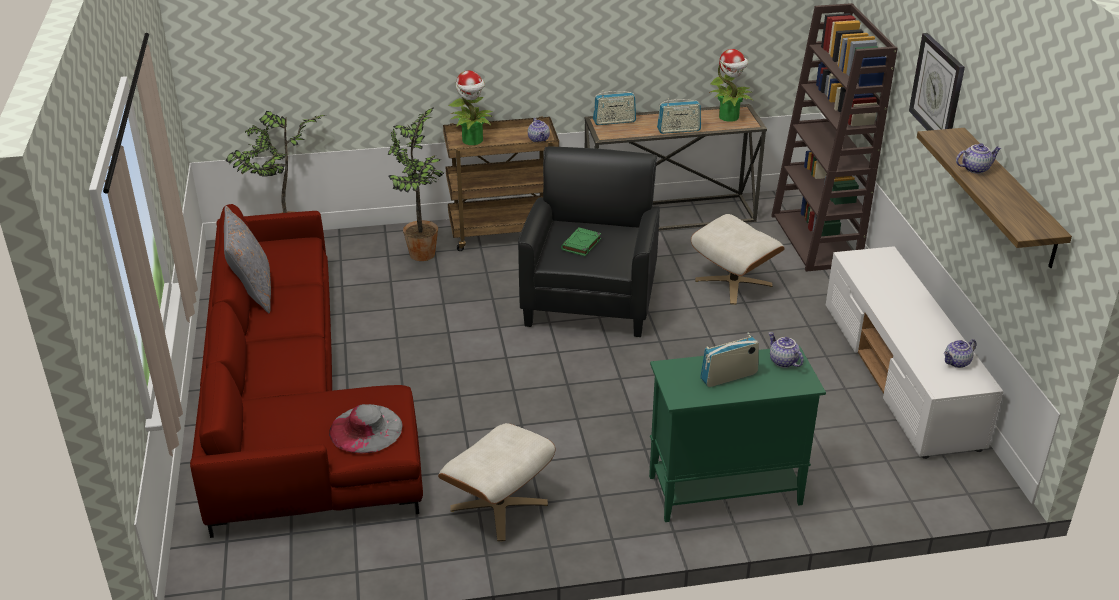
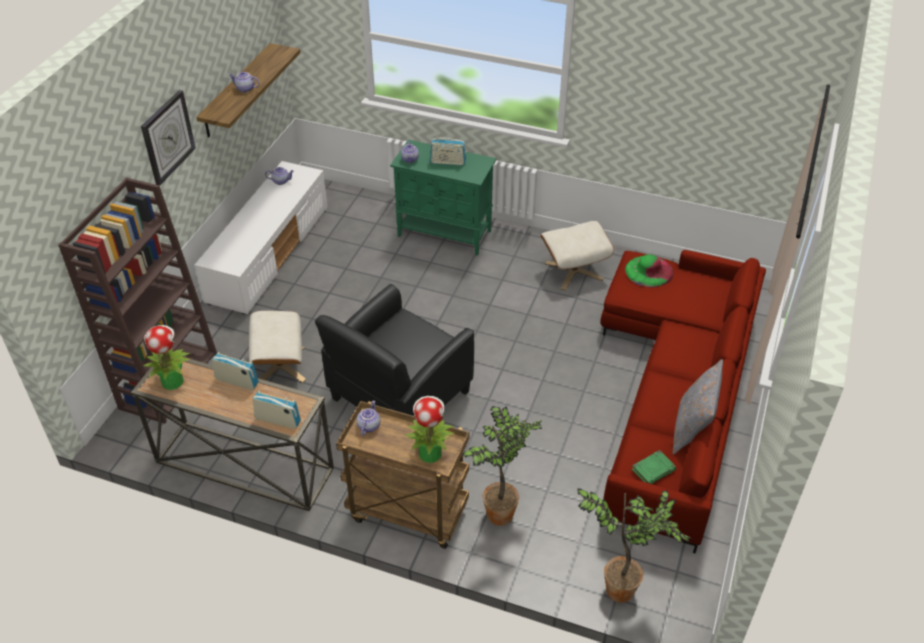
camera: 150 degrees left, 10 degrees up
(366, 429) = (649, 271): grey hat -> green hat
(581, 244) = (411, 347): green book -> green book (653, 469)

